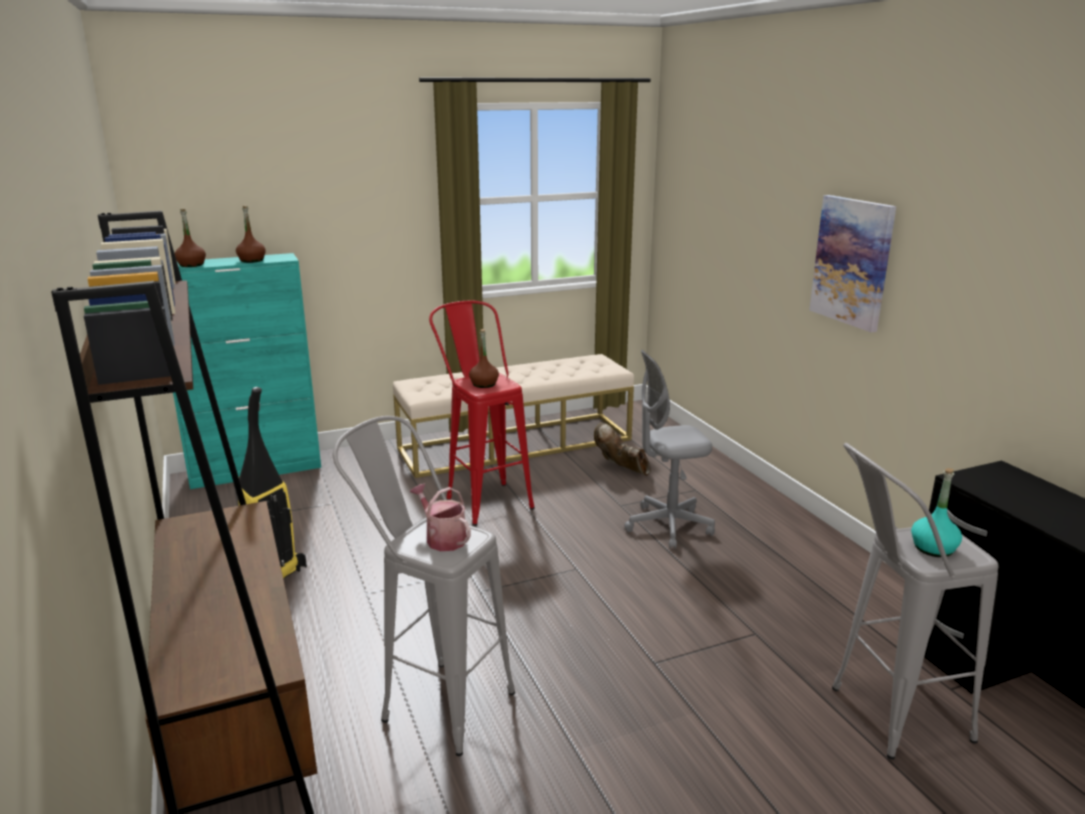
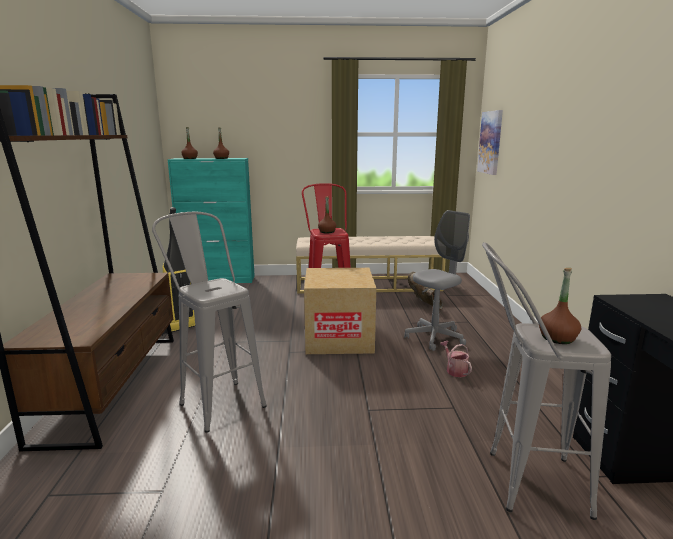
camera: 20 degrees right, 5 degrees down
(442, 538) = (216, 288): watering can -> watering can (455, 370)
(538, 553) = (339, 339): none -> cardboard box
(668, 526) = (435, 337): grey office chair -> grey office chair turned 135 degrees clockwise
(852, 261) = (577, 153): picture -> picture (490, 142)
(933, 548) = (557, 338): turquoise bottle -> brown bottle

